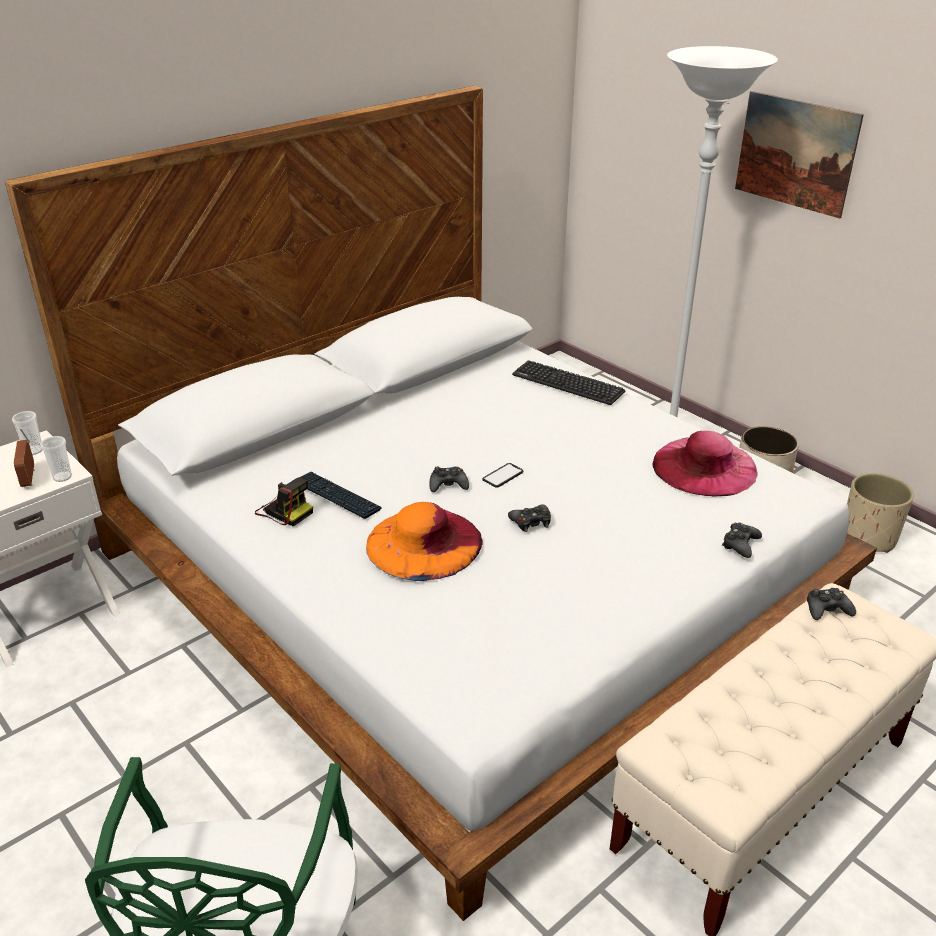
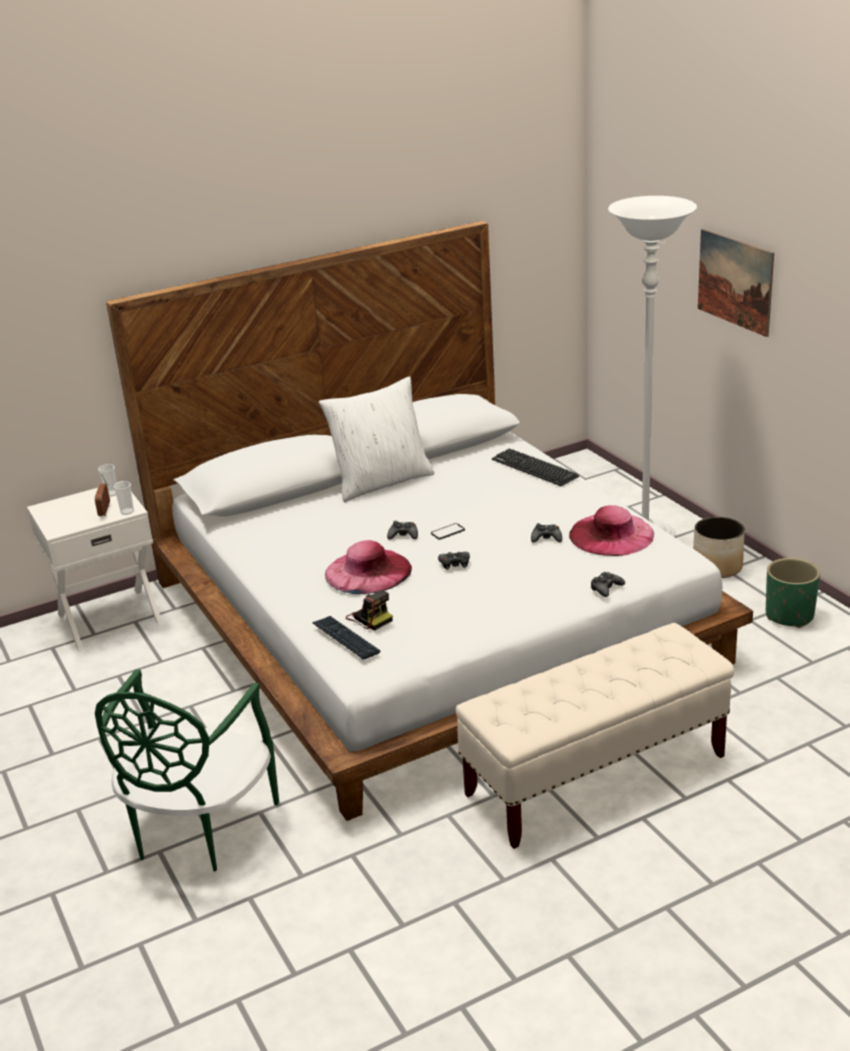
camera: 15 degrees right, 5 degrees down
(284, 510) = (277, 545): camera -> camera (369, 617)
(336, 496) = (318, 538): keyboard -> keyboard (346, 638)
(389, 411) = (381, 482): none -> white pillow
(424, 543) = (368, 571): orange hat -> pink hat
(827, 609) = (655, 637): black game controller -> black game controller (546, 538)
(868, 537) = (789, 615): beige planter -> green planter

